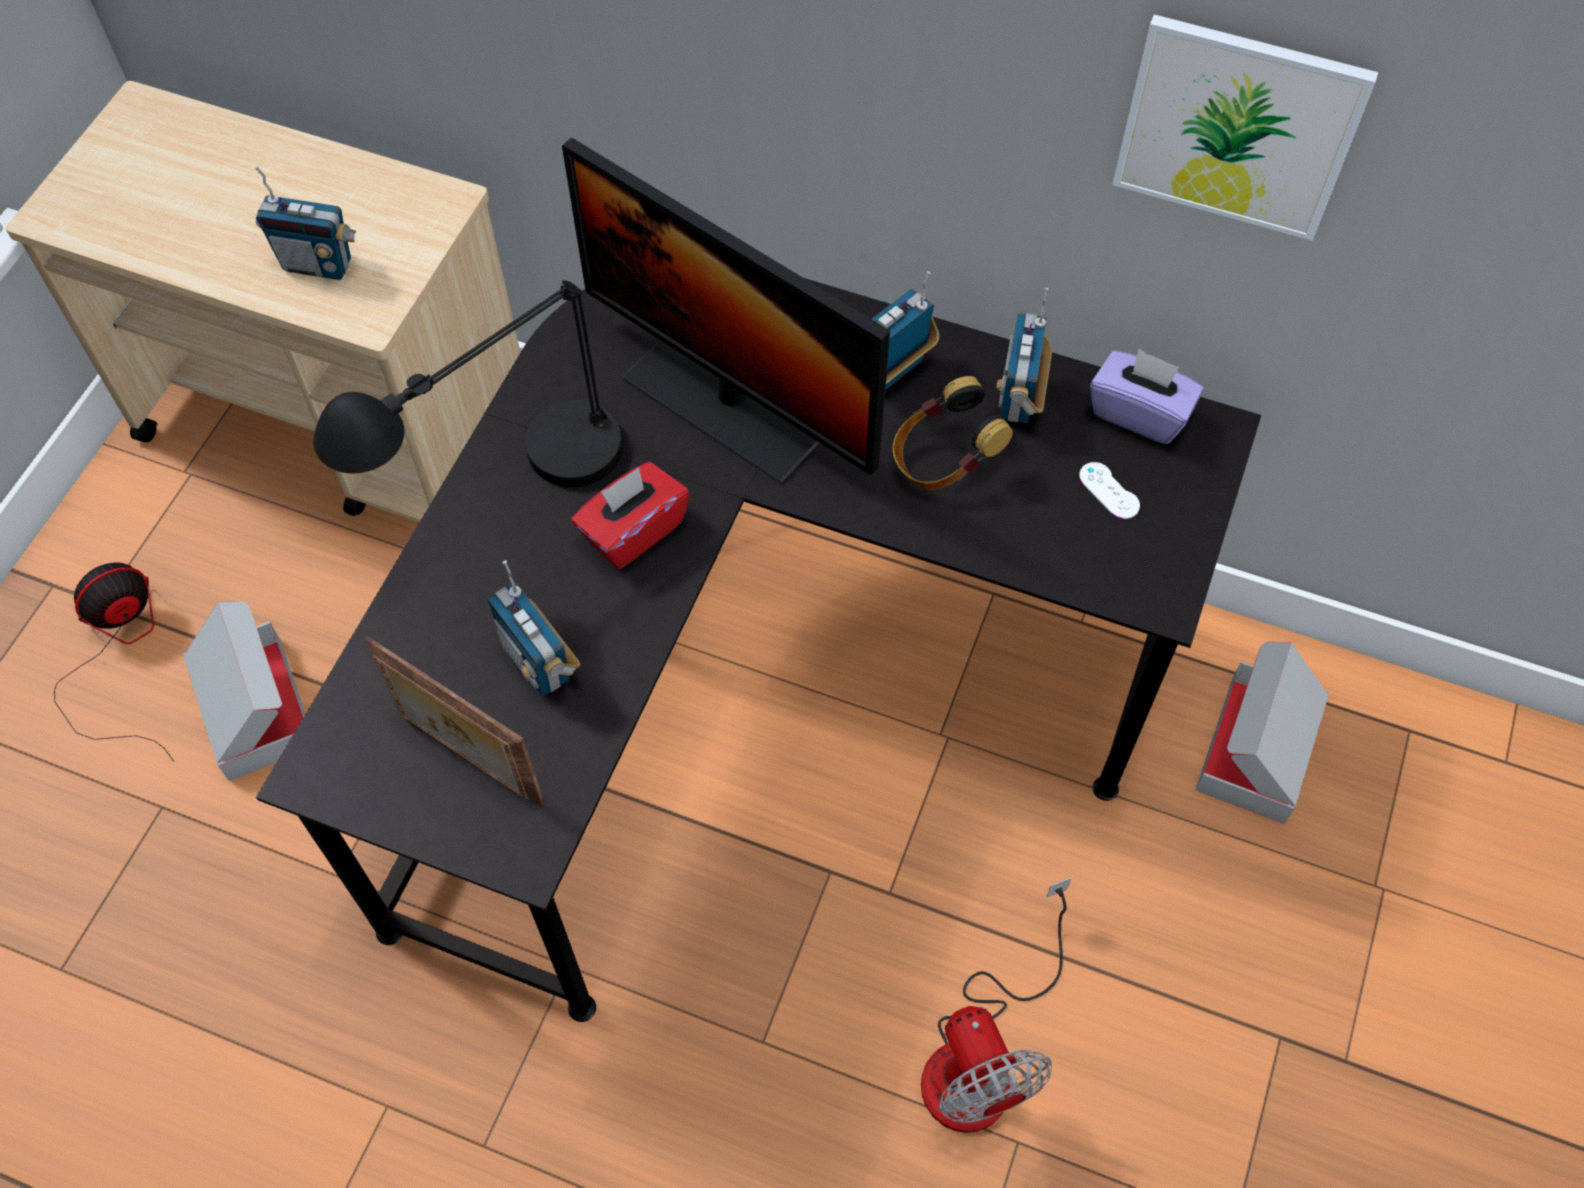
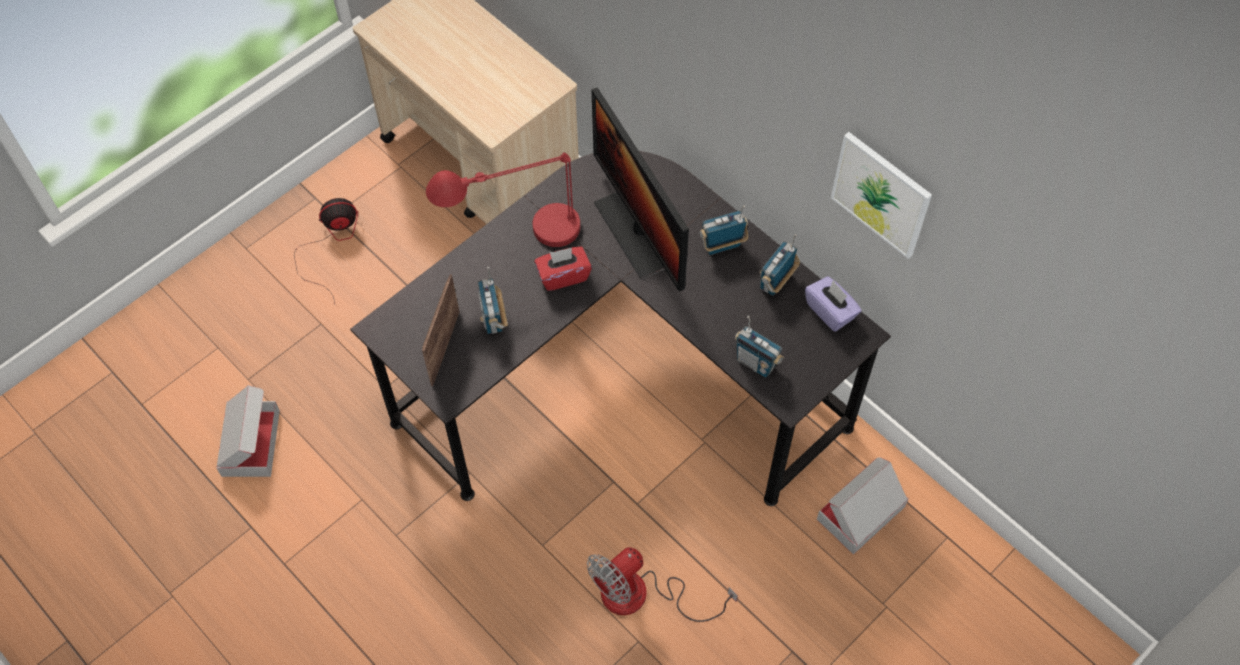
camera: 25 degrees right, 0 degrees up
(254, 708) = (381, 294): cardboard box -> cardboard box (250, 442)
(318, 264) = (482, 95): radio -> radio (756, 363)
(467, 758) = (443, 347): picture frame -> picture frame turned 45 degrees clockwise
(507, 496) = (515, 238): black table lamp -> red table lamp
(943, 461) = (722, 298): headphones -> none
(981, 1056) = (641, 596): fan -> fan turned 45 degrees clockwise
(1109, 491) = (793, 342): white game controller -> none

